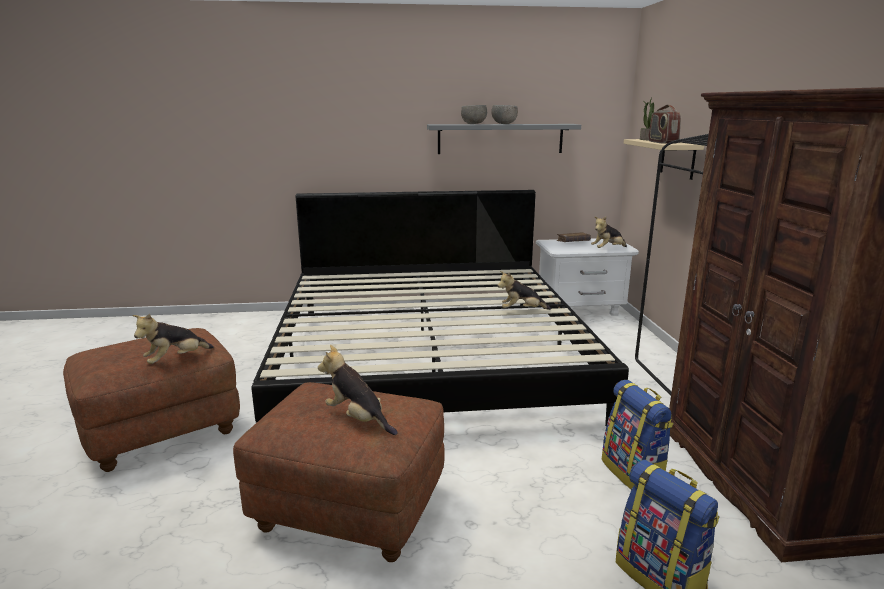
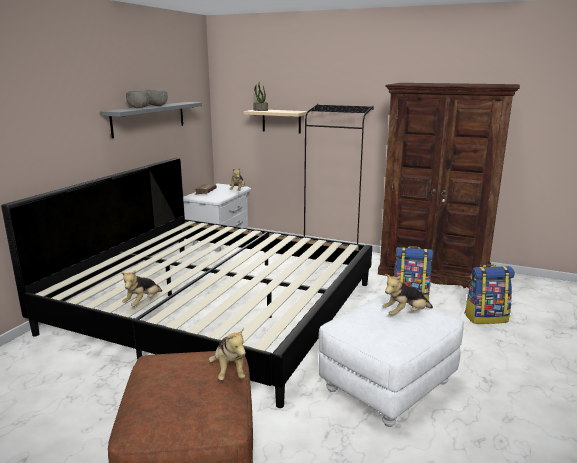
camera: 60 degrees left, 0 degrees up
(350, 509) = (387, 385): brown ottoman -> white ottoman
(521, 310) = (261, 244): plush toy -> plush toy (143, 302)
(662, 142) = (284, 111): radio -> none

